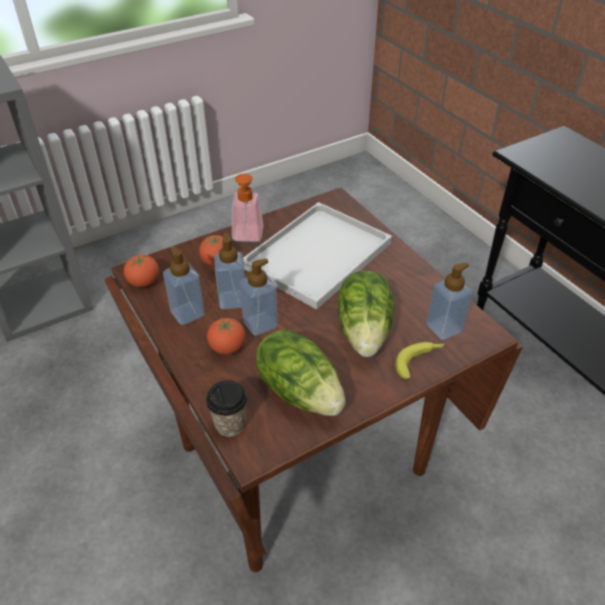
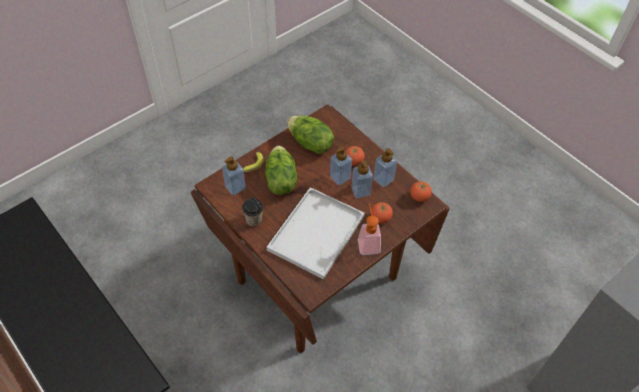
camera: 170 degrees right, 10 degrees up
(230, 424) = (339, 125): cup -> cup (254, 220)

